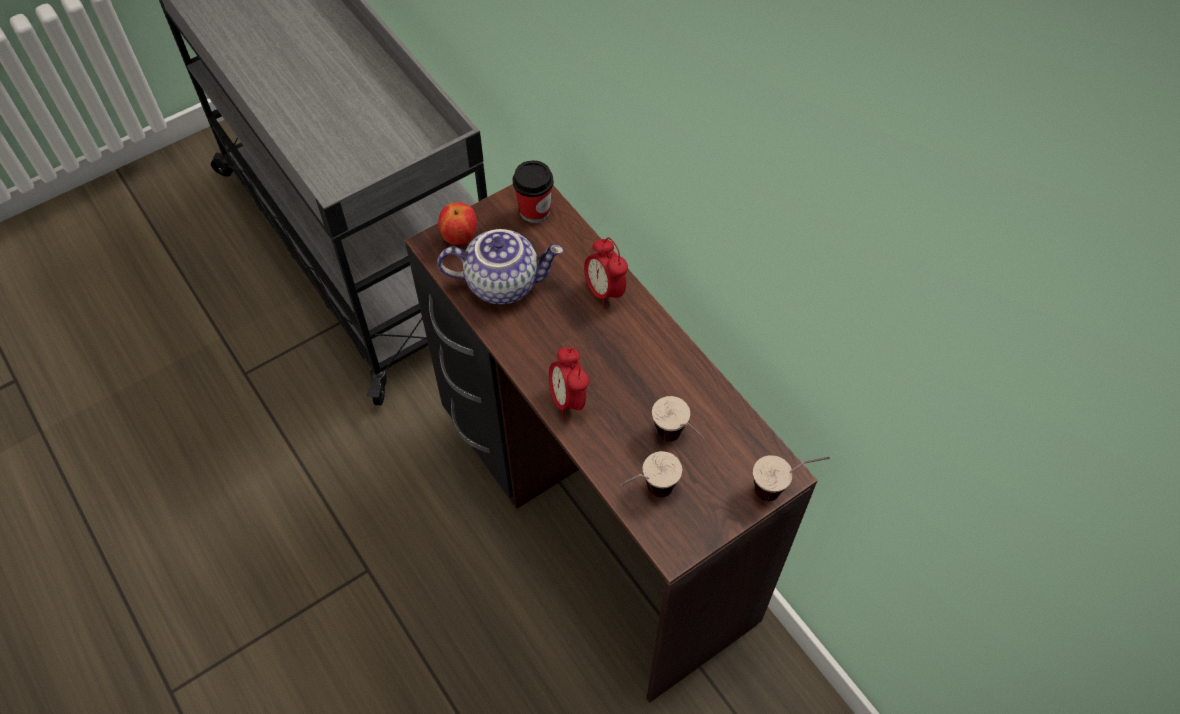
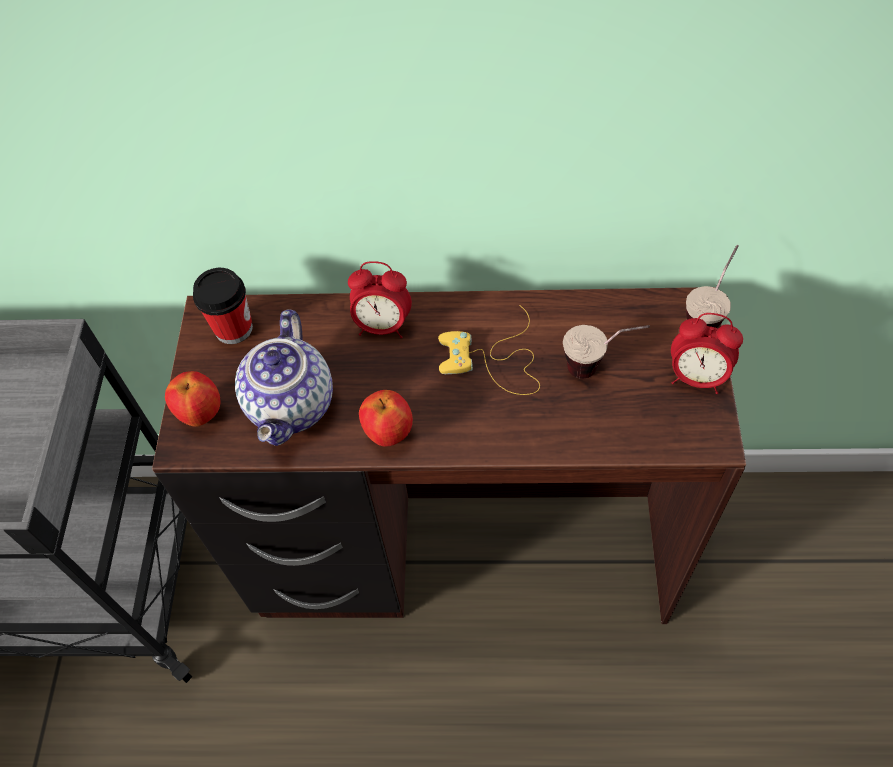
camera: 50 degrees left, 0 degrees up
(503, 282) = (293, 406): teapot -> teapot turned 150 degrees clockwise
(524, 347) = (389, 433): none -> apple
(568, 399) = (481, 430): alarm clock -> alarm clock (696, 377)
(630, 374) = (495, 360): none -> yellow game controller
(647, 494) = (639, 426): cup -> none

